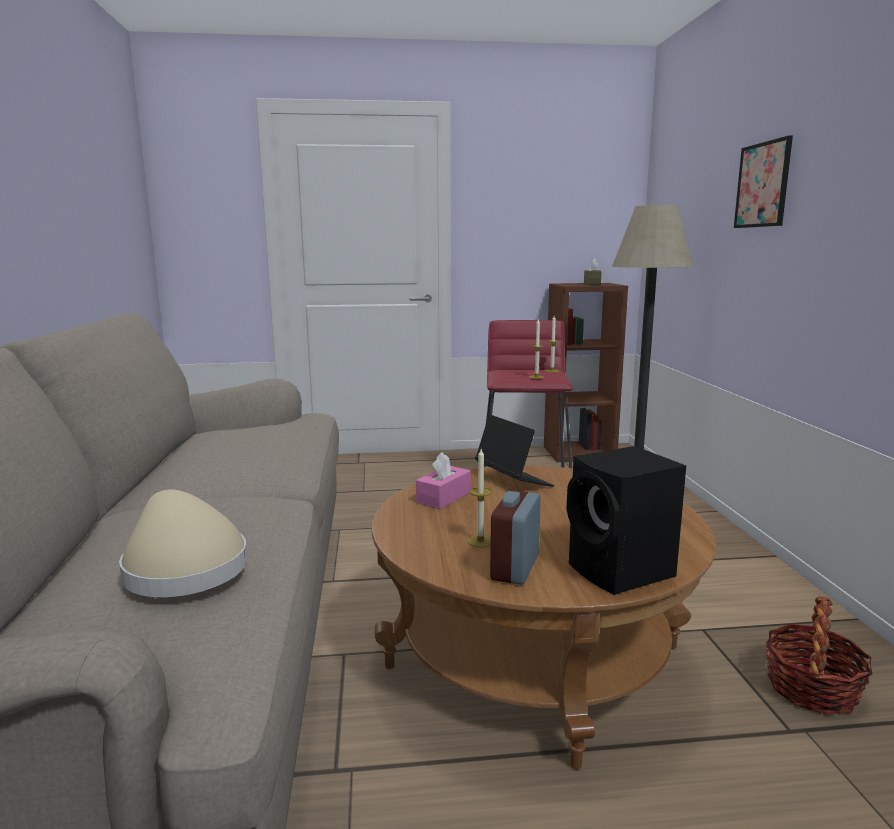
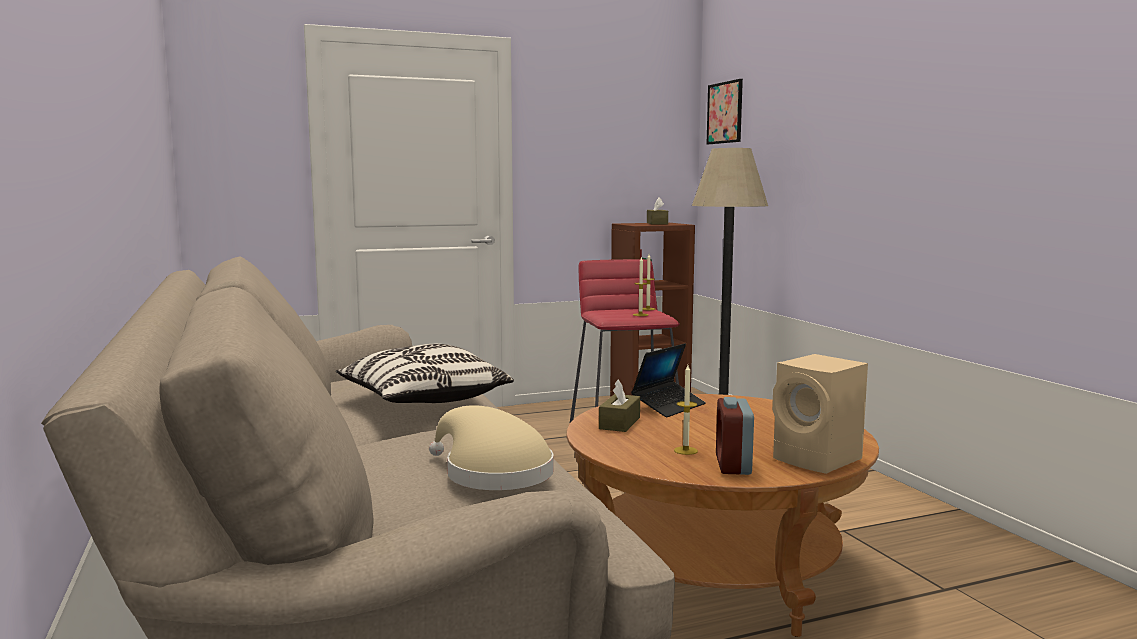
camera: 15 degrees left, 5 degrees down
(241, 462) = (423, 401): none -> pillow
(443, 497) = (619, 423): pink tissue box -> brown tissue box
(513, 480) = (668, 406): laptop -> laptop turned 90 degrees clockwise
(622, 572) = (819, 460): black speaker -> beige speaker
(762, 185) = (833, 133): picture -> picture (725, 112)
(811, 688) = (947, 560): basket -> none

